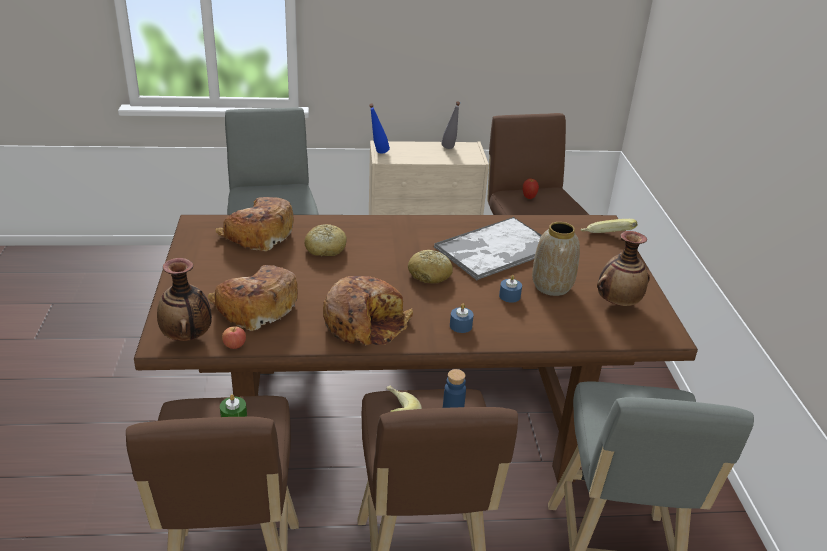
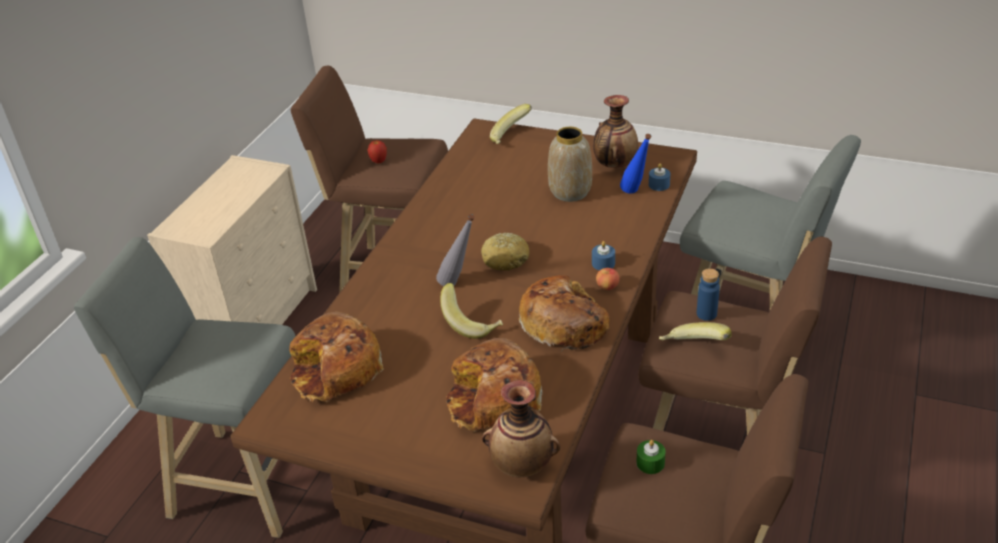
camera: 60 degrees left, 5 degrees up
(234, 345) = (558, 428): apple -> apple (607, 286)
(325, 248) = (406, 321): bread -> none
(339, 277) = (472, 323): none -> banana
(377, 153) = (190, 237): blue bottle -> blue bottle (635, 194)
(450, 149) = (230, 181): grey bottle -> grey bottle (458, 283)
(495, 249) = (487, 206): tray -> none
(509, 296) = (572, 221): blue candle -> blue candle (659, 185)

